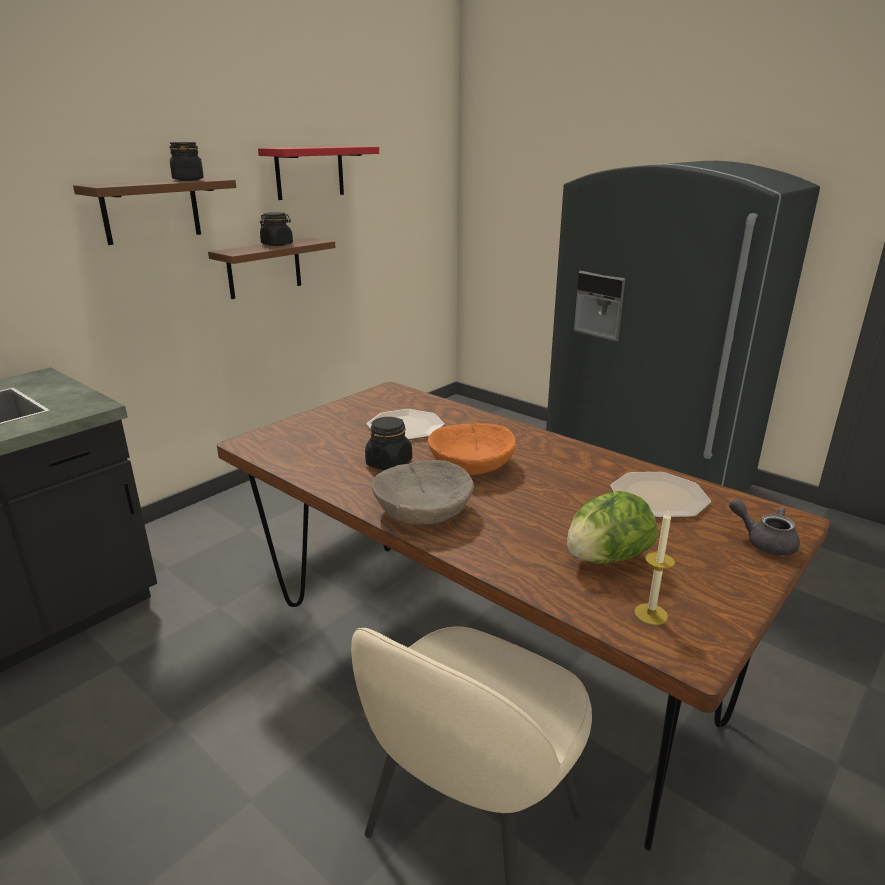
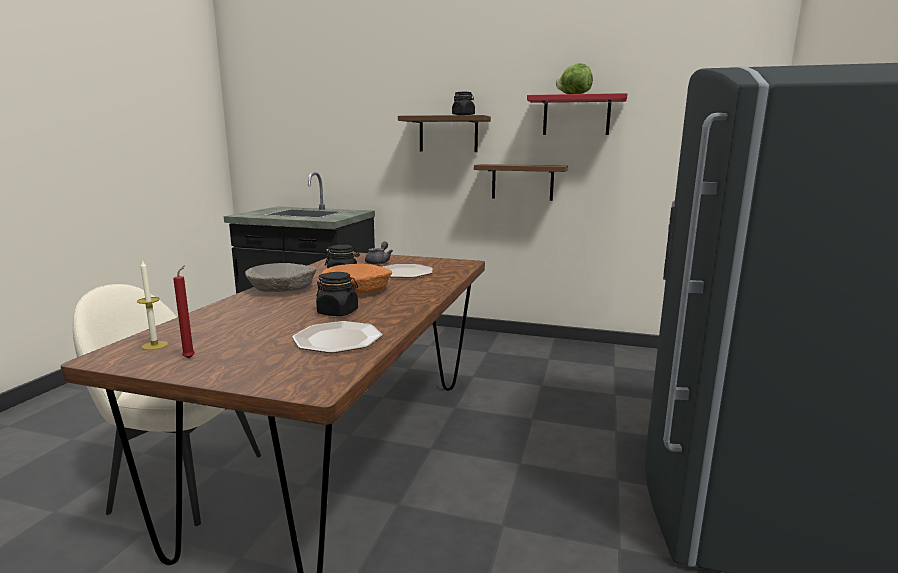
camera: 65 degrees right, 10 degrees down
(277, 244) = (525, 164): black jar -> black jar (338, 312)
(606, 558) = (228, 331): lettuce -> lettuce (573, 95)
(703, 586) = (190, 358): none -> red candle
(764, 542) = (268, 377): grey teapot -> grey teapot (379, 262)

